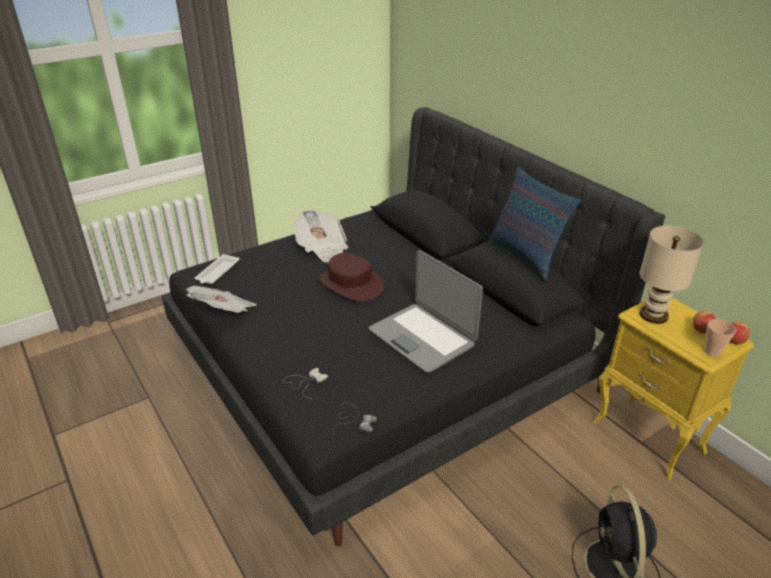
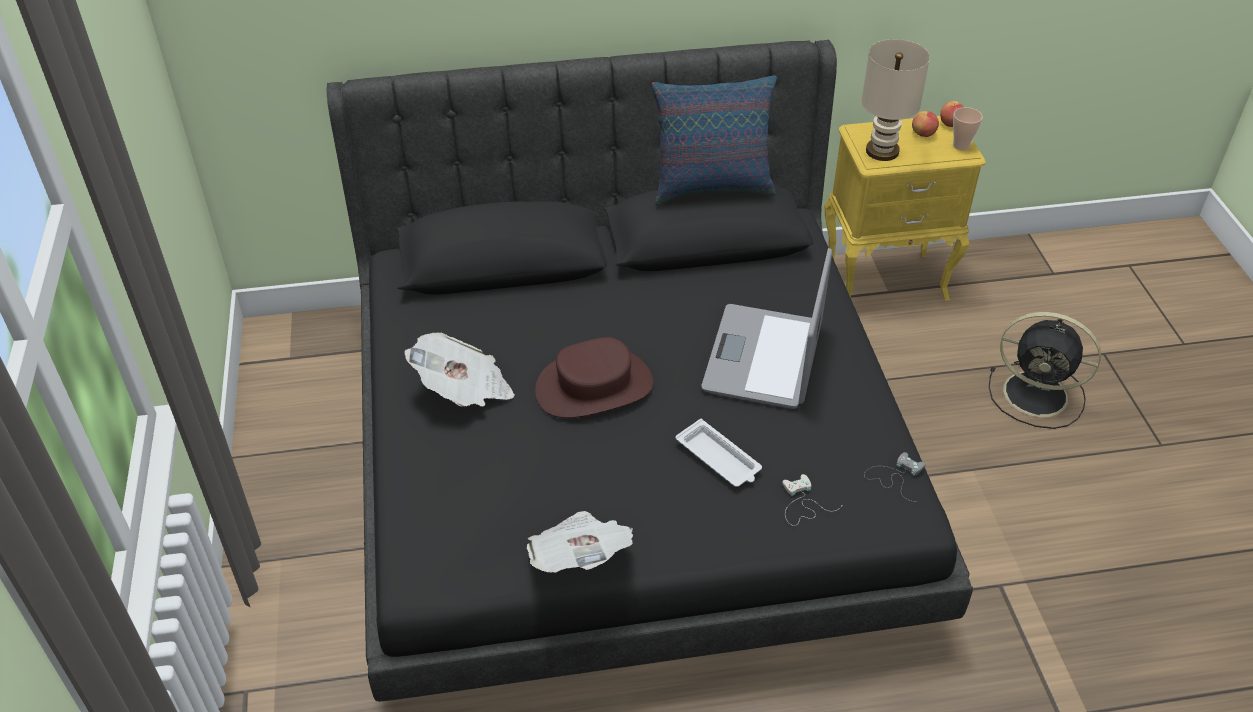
camera: 65 degrees left, 10 degrees up
(217, 273) = (450, 542): white tray -> white tray (719, 459)
(422, 337) = (764, 358): laptop -> laptop turned 120 degrees clockwise

